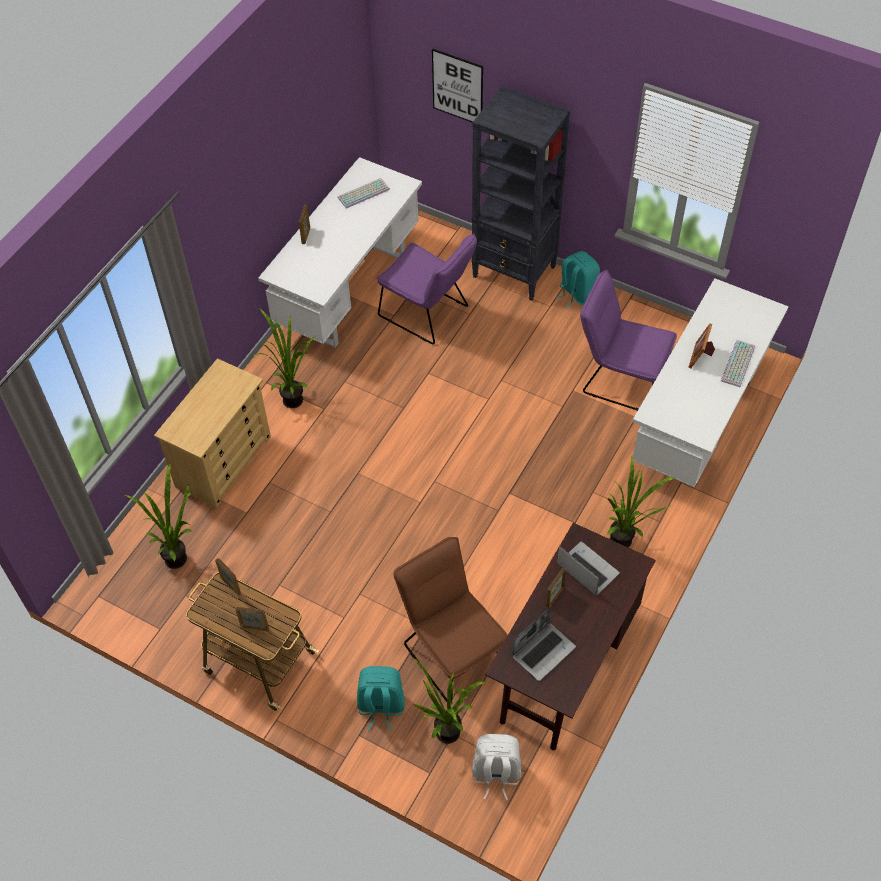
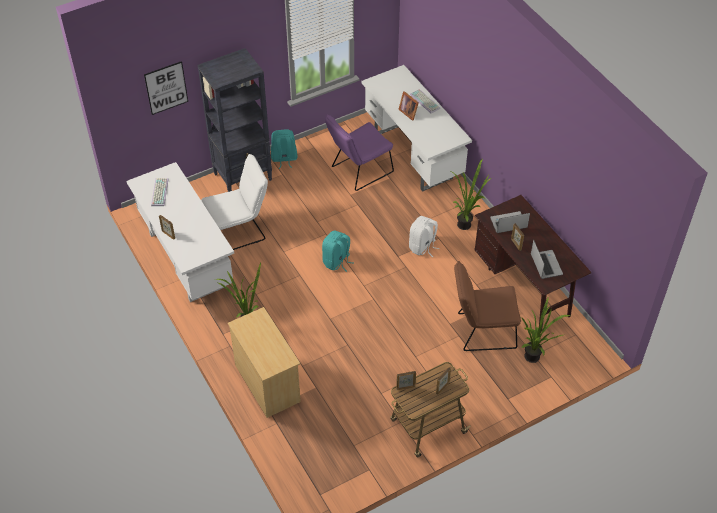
camera: 60 degrees left, 5 degrees down
(180, 556) = (323, 436): potted plant -> none
(380, 706) = (496, 380): turquoise backpack -> turquoise backpack (337, 261)
(428, 314) = (239, 230): purple chair -> white chair
(496, 773) = (569, 348): white backpack -> white backpack (422, 247)

